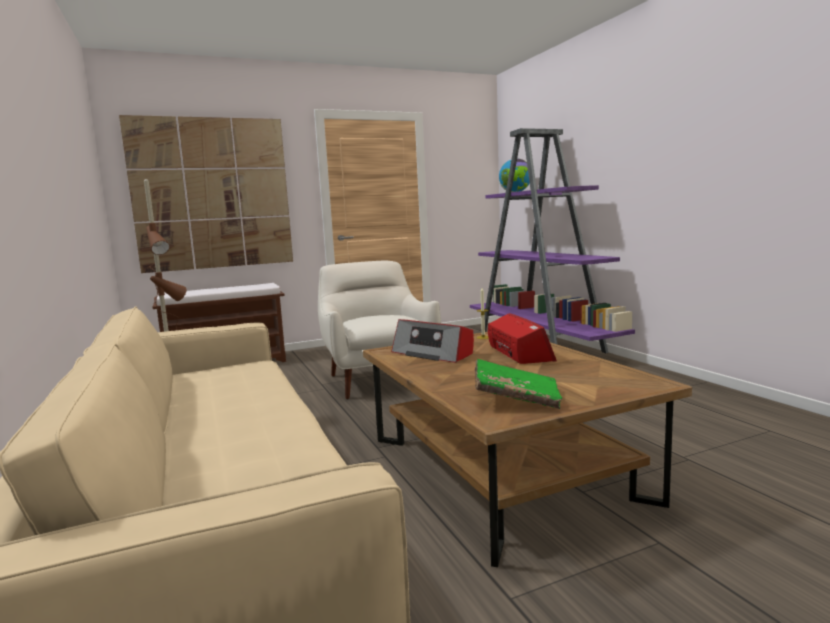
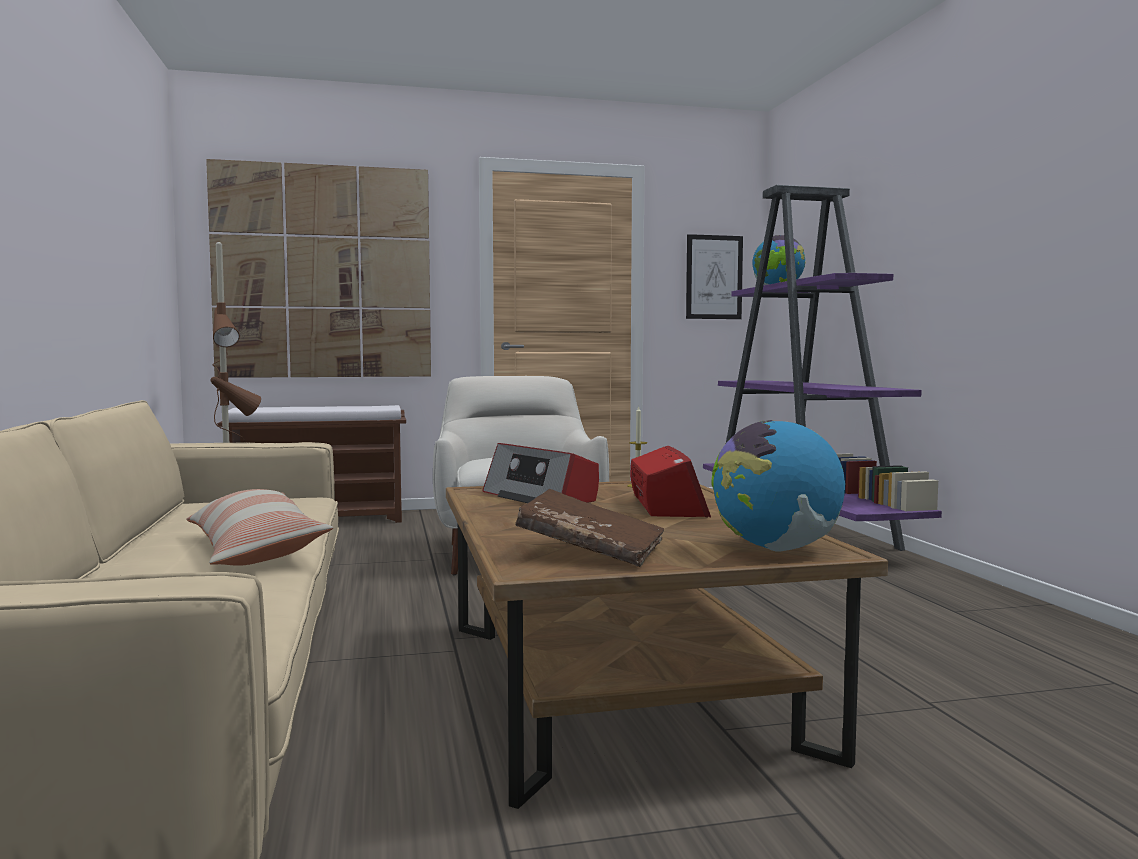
camera: 10 degrees right, 5 degrees down
(264, 413) = (253, 549): none -> pillow
(468, 185) = (714, 277): none -> picture
(516, 398) = (590, 551): green book -> brown book
(620, 384) = (775, 549): none -> globe

